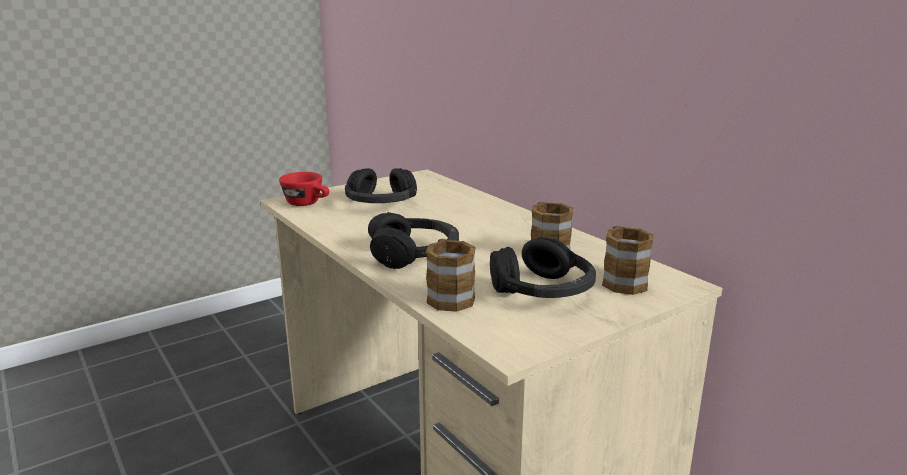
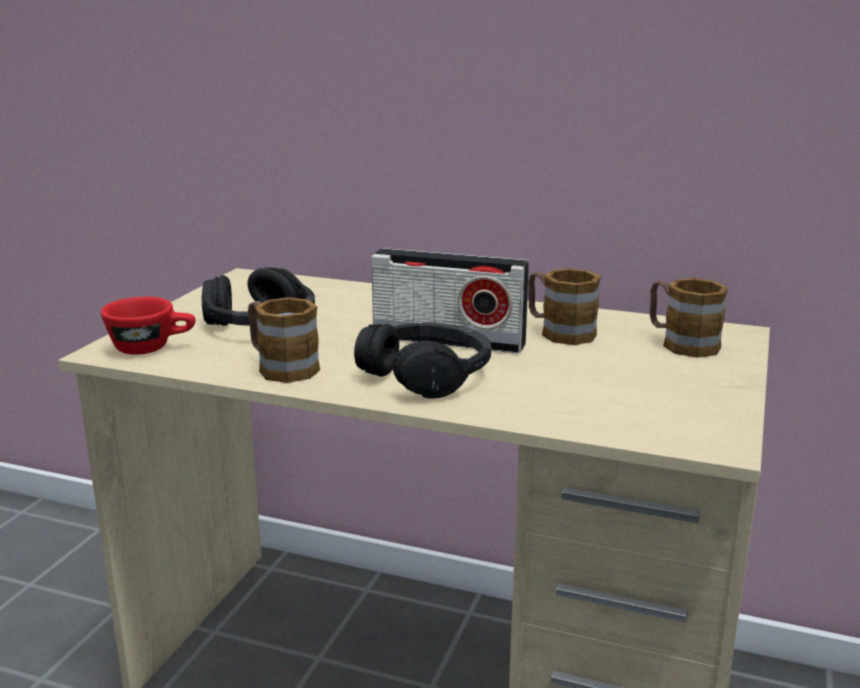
camera: 35 degrees left, 0 degrees up
(448, 295) = (553, 409): mug -> mug (280, 367)
(465, 238) = (448, 341): none -> radio
(543, 291) = (635, 375): black headphones -> none

